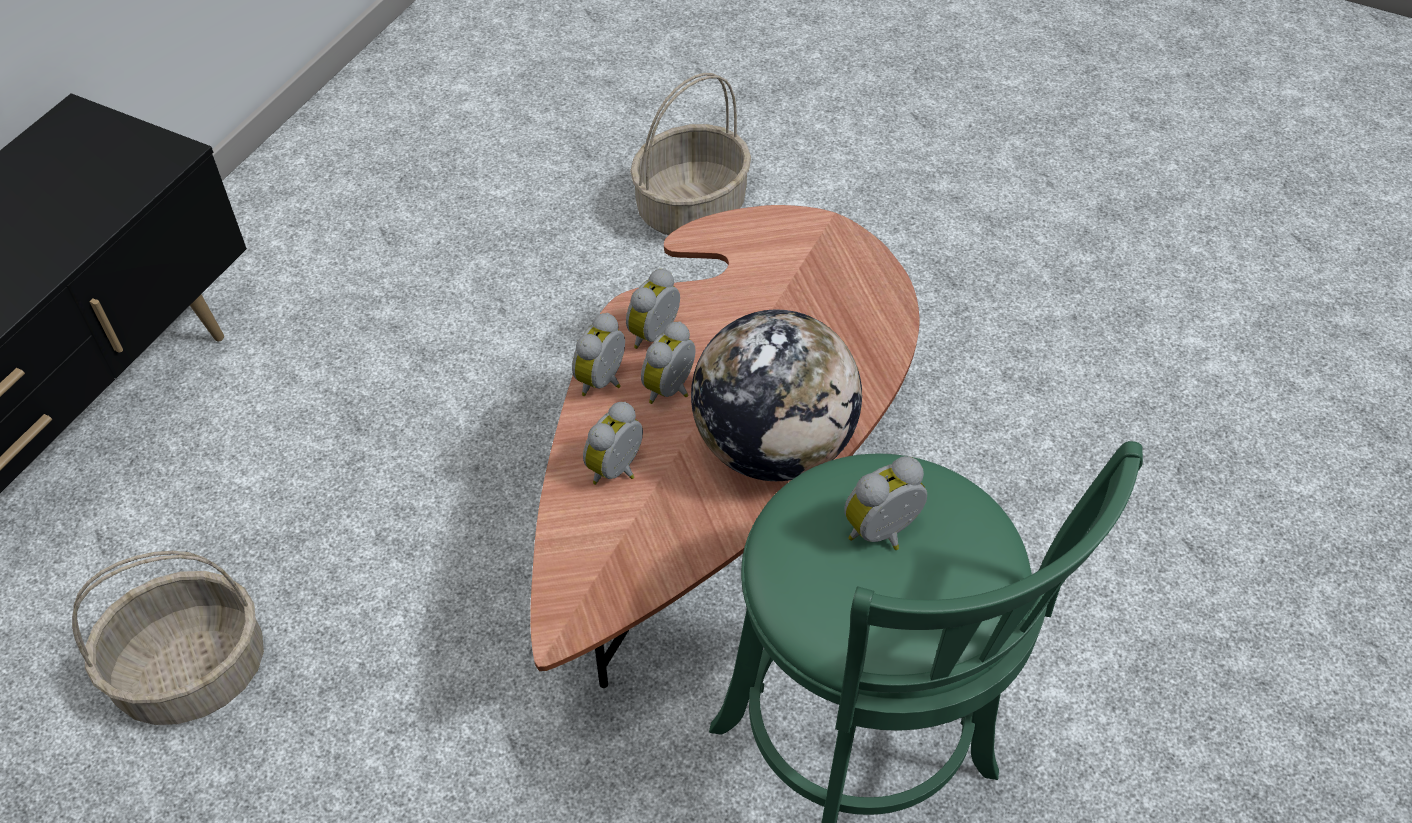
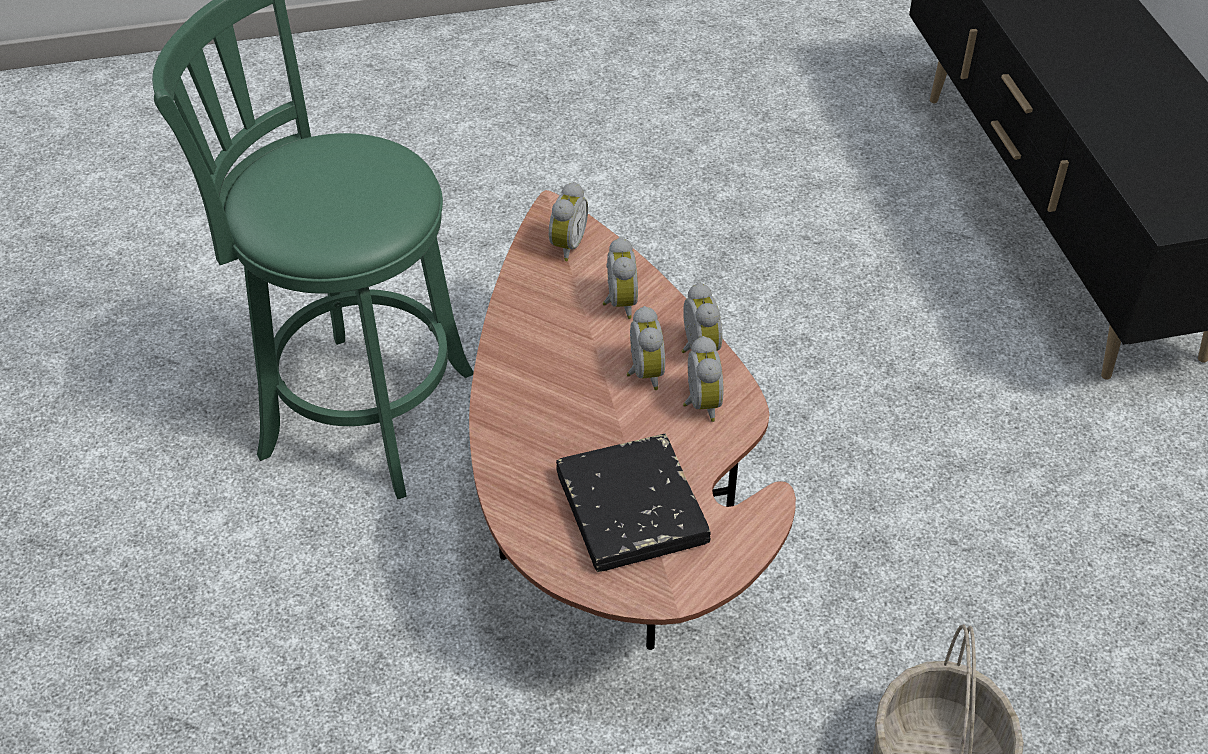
camera: 140 degrees right, 5 degrees down
(194, 671) = (806, 220): basket -> none
(773, 446) = (529, 380): globe -> none
(796, 294) = (631, 509): none -> black book
(883, 534) = (343, 195): alarm clock -> alarm clock (565, 245)

